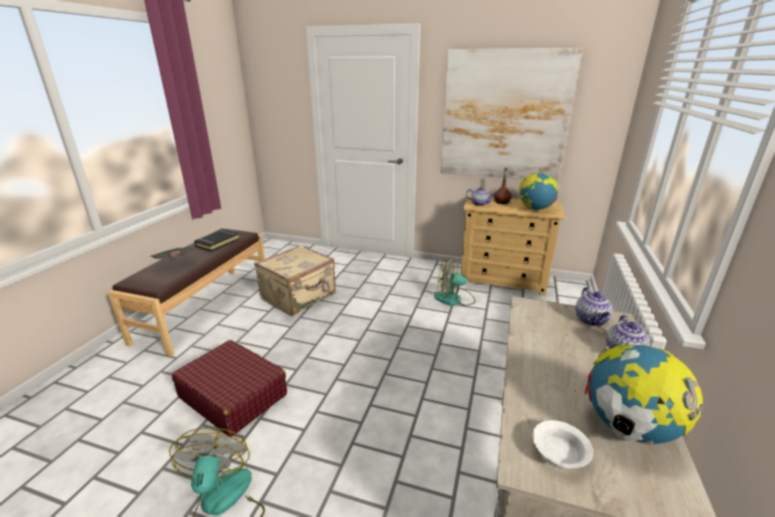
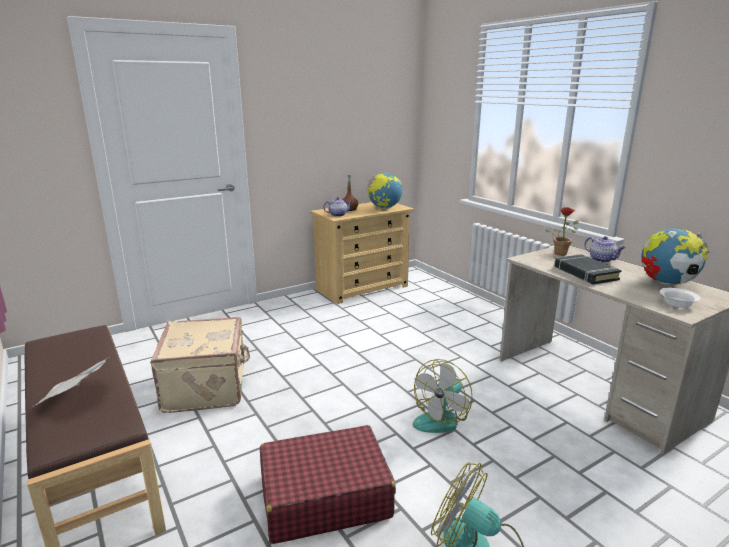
camera: 50 degrees left, 5 degrees down
(218, 243) = (77, 354): black book -> black book (585, 273)
(454, 299) = (355, 317): fan -> fan (441, 418)
(504, 116) = (331, 124): picture -> none
(591, 320) = (561, 253): teapot -> potted plant

